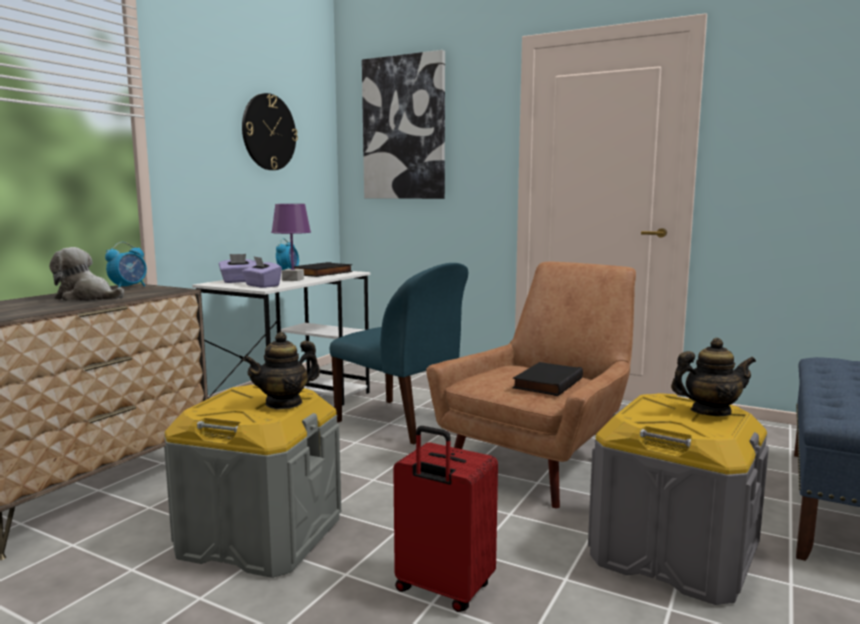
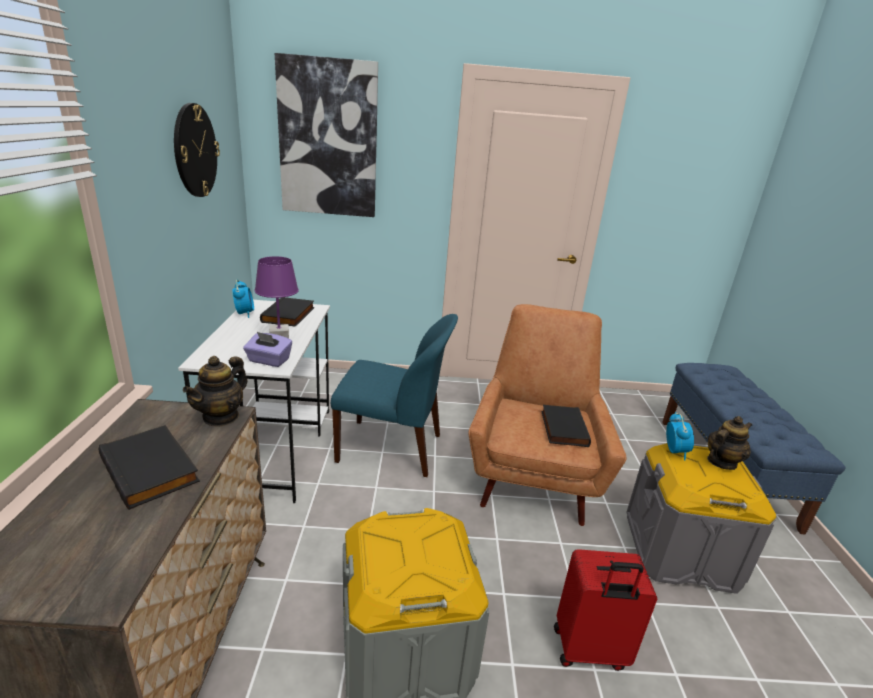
camera: 30 degrees left, 15 degrees up
(87, 298) = (152, 469): plush toy -> black book
(129, 287) = (157, 417): alarm clock -> alarm clock (675, 451)
(239, 281) = (225, 351): purple tissue box -> none
(284, 403) = (443, 544): teapot -> teapot (221, 417)

